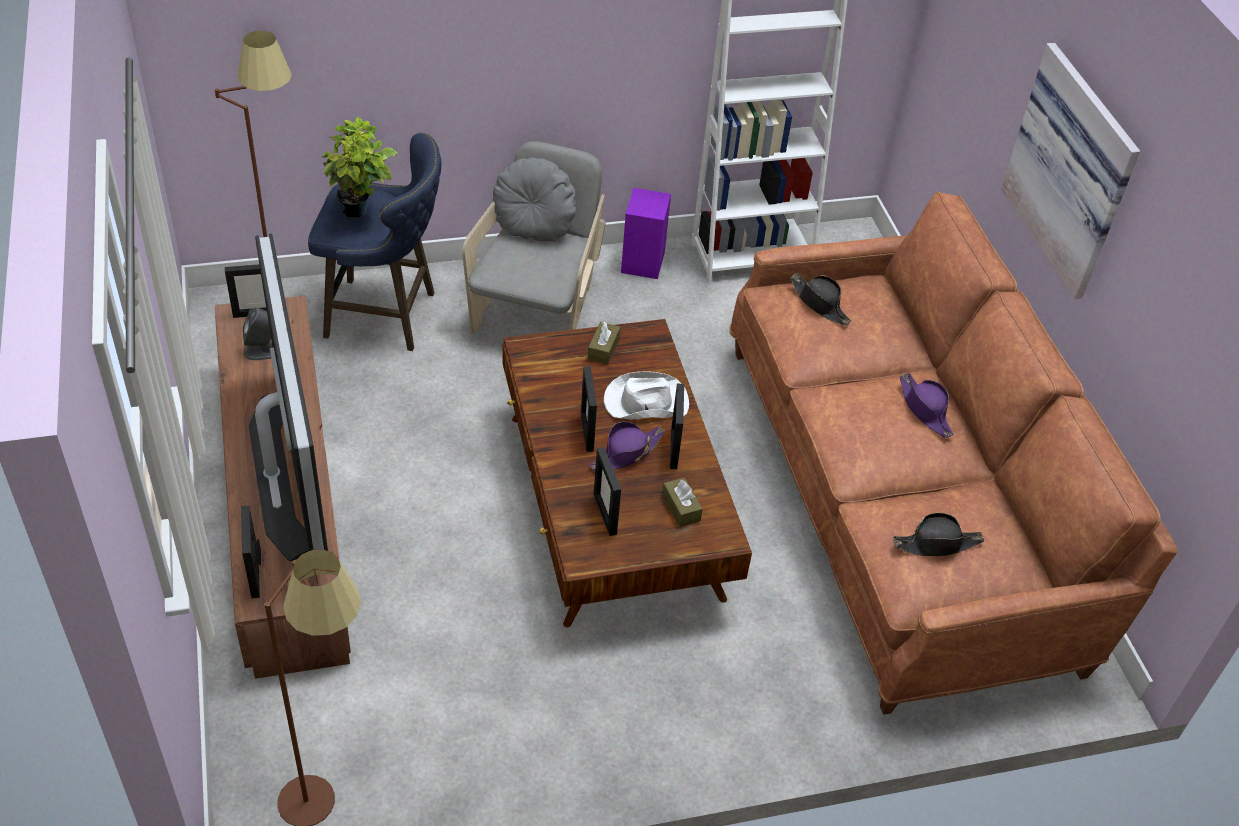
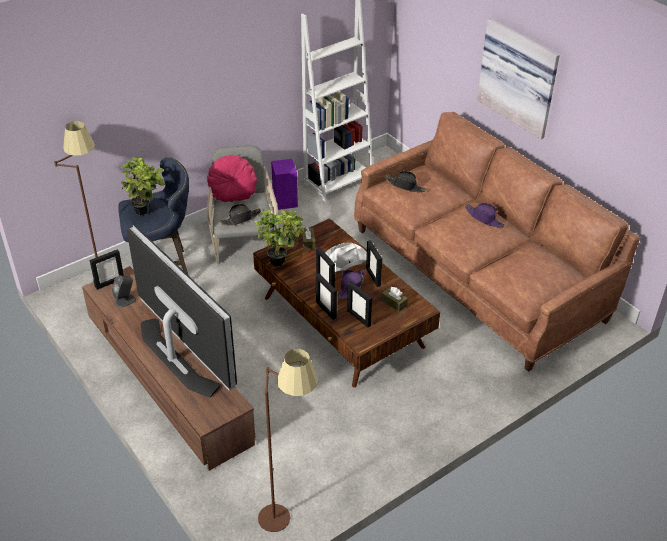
camera: 20 degrees left, 5 degrees down
(256, 574) = (196, 409): picture frame -> picture frame (326, 310)
(534, 230) = (233, 196): grey pillow -> pink pillow
(539, 367) = (281, 261): none -> potted plant
(937, 544) = (526, 275): black hat -> black hat (241, 218)

